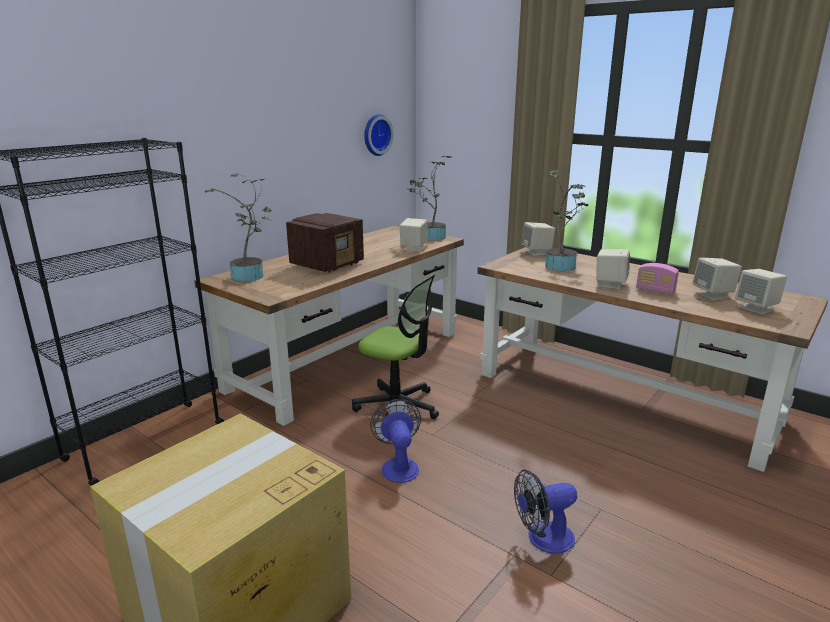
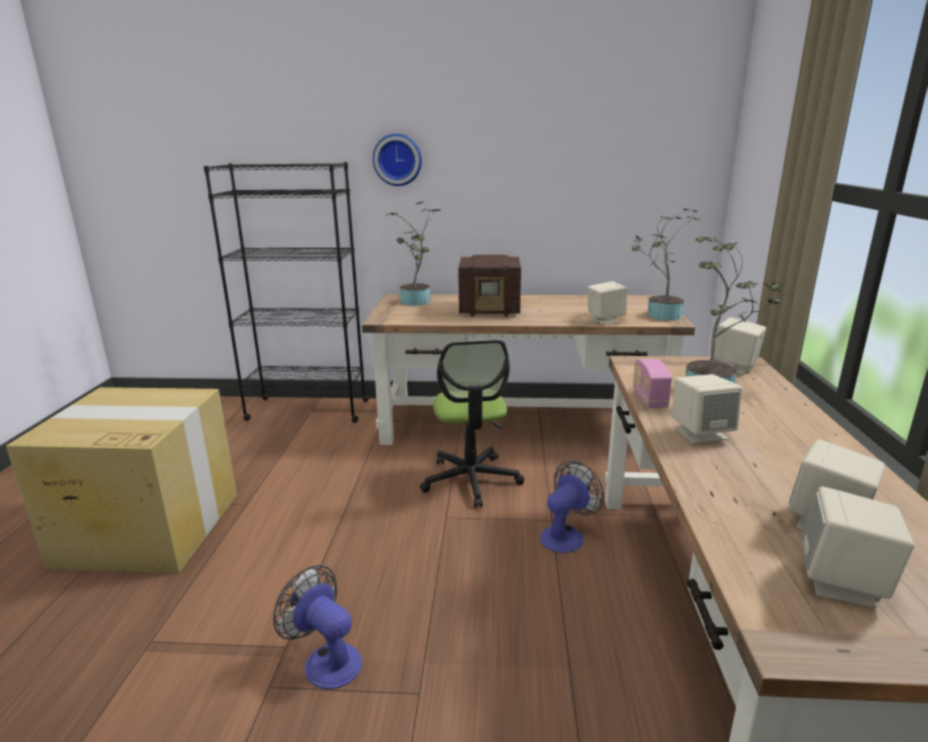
camera: 55 degrees right, 0 degrees up
(375, 135) = (647, 177): wall clock -> wall clock (398, 160)
(398, 466) = (375, 520): fan -> fan (566, 535)
(655, 290) = (741, 470): radio -> radio (649, 399)

